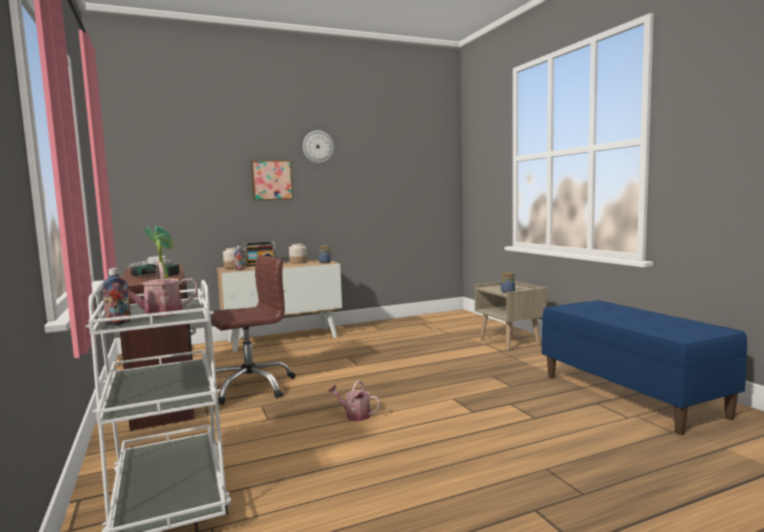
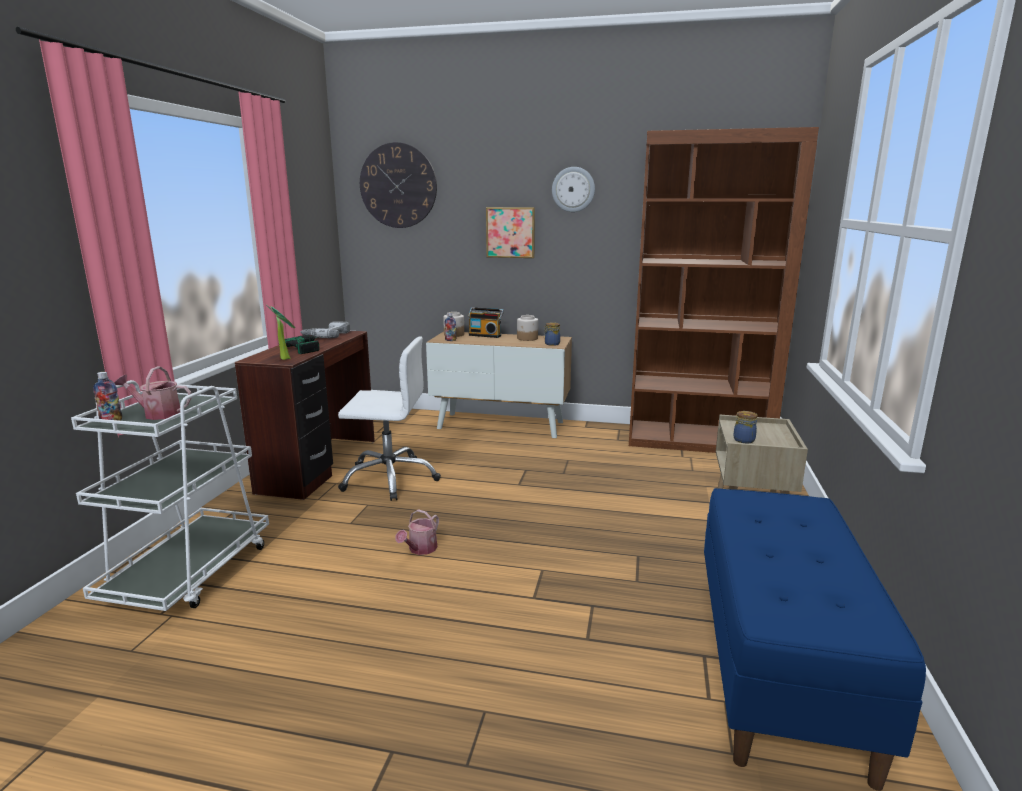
camera: 35 degrees right, 10 degrees up
(165, 142) = (398, 186): none -> wall clock
(250, 387) = (390, 478): brown office chair -> white office chair
(354, 415) = (420, 549): watering can -> watering can turned 120 degrees counterclockwise
(428, 320) = (698, 441): none -> brown bookcase

